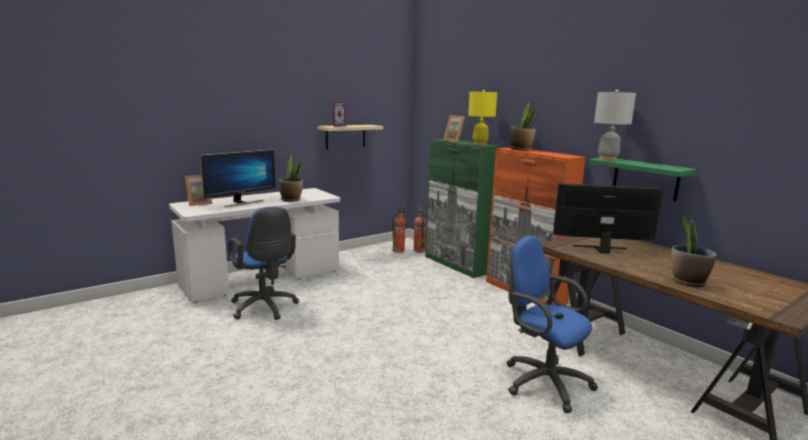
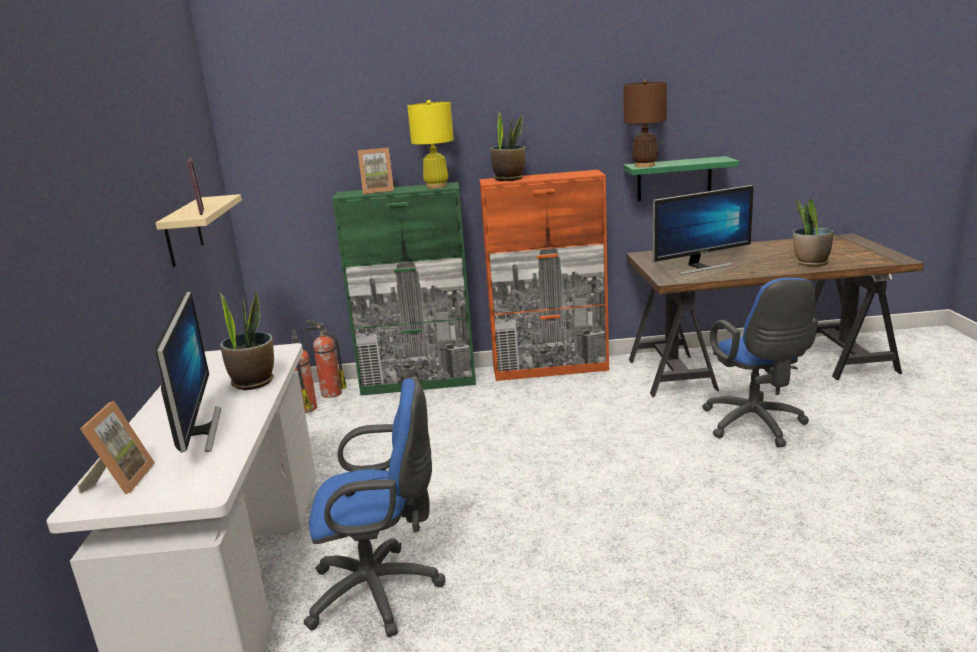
camera: 55 degrees left, 5 degrees up
(542, 381) = (756, 426): blue office chair -> blue office chair turned 90 degrees counterclockwise
(601, 249) = (700, 267): monitor -> monitor turned 150 degrees counterclockwise
(607, 159) = (644, 165): grey table lamp -> brown table lamp

